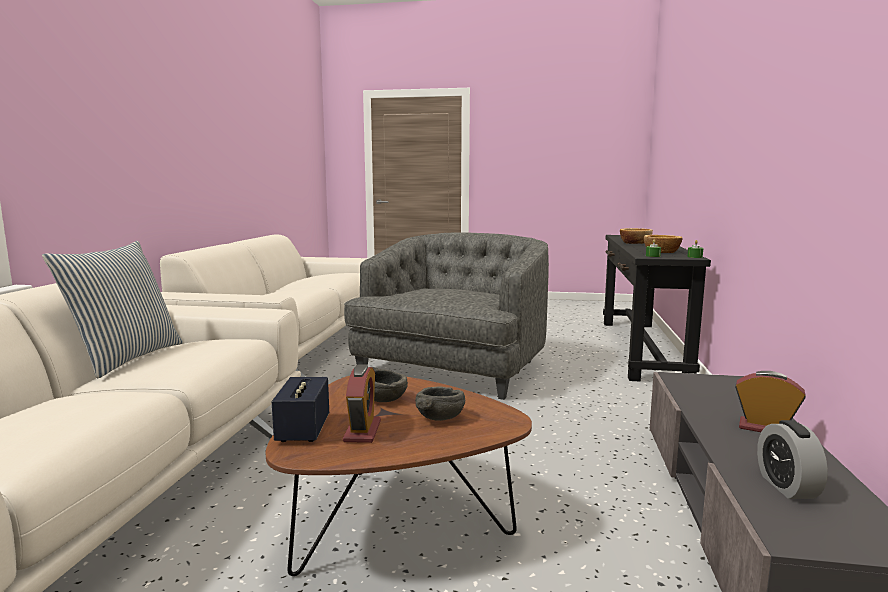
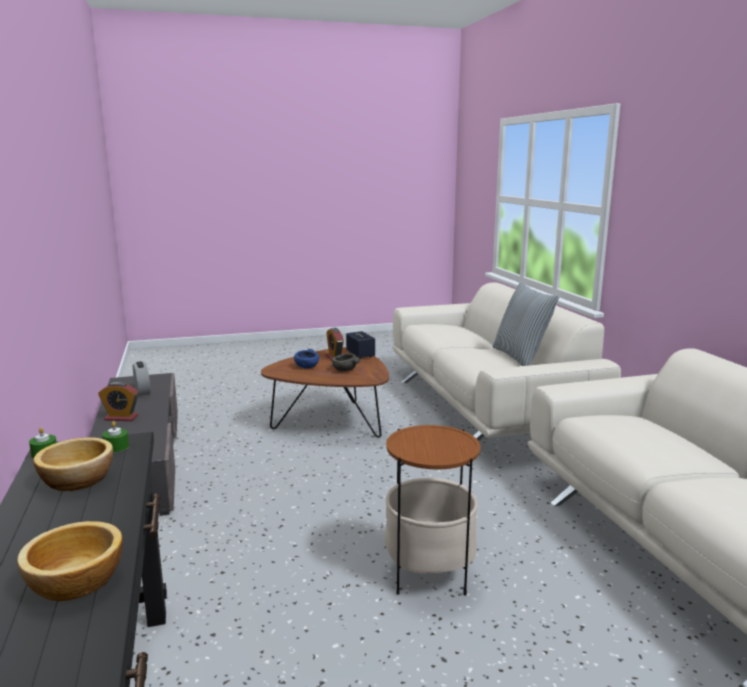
camera: 155 degrees right, 5 degrees up
(439, 417) = (307, 367): grey bowl -> blue bowl
(452, 369) = (429, 573): grey armchair -> side table

